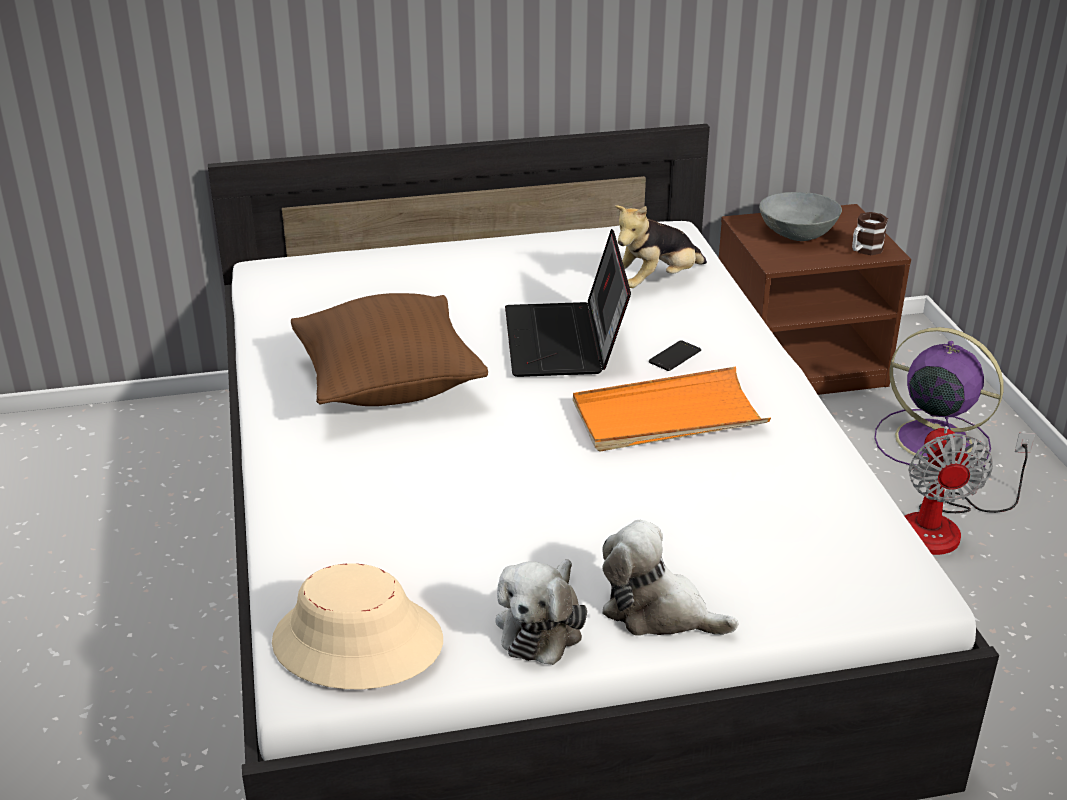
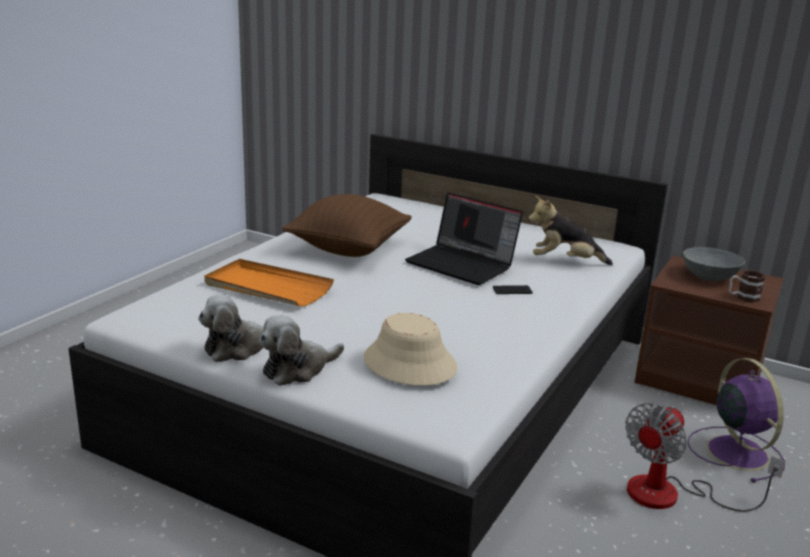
camera: 40 degrees right, 10 degrees down
(357, 642) = (160, 317): beige hat -> beige hat (409, 363)
(566, 342) = (463, 264): laptop -> laptop turned 90 degrees counterclockwise
(658, 612) = (298, 369): plush toy -> plush toy turned 105 degrees counterclockwise
(667, 417) = (457, 308): orange tray -> orange tray (267, 287)

